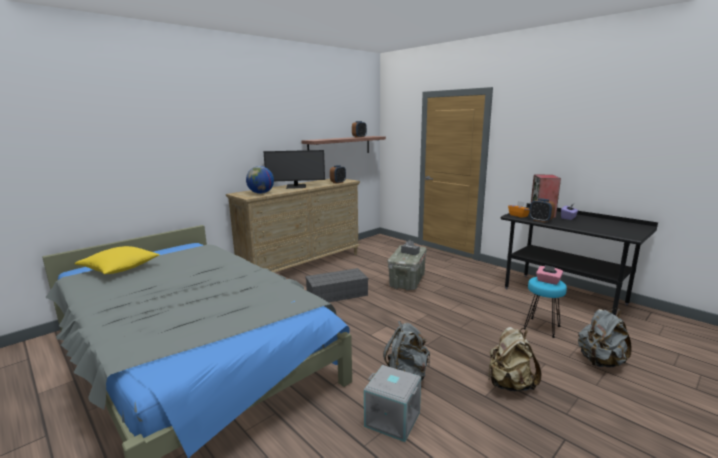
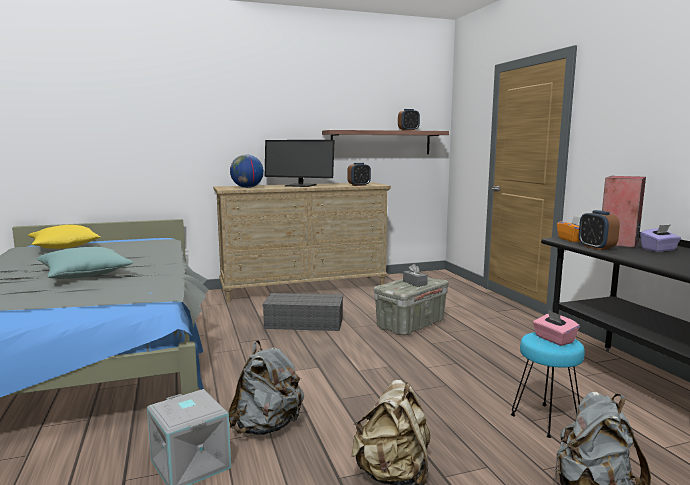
camera: 25 degrees right, 5 degrees down
(204, 295) = (85, 274): none -> turquoise pillow

